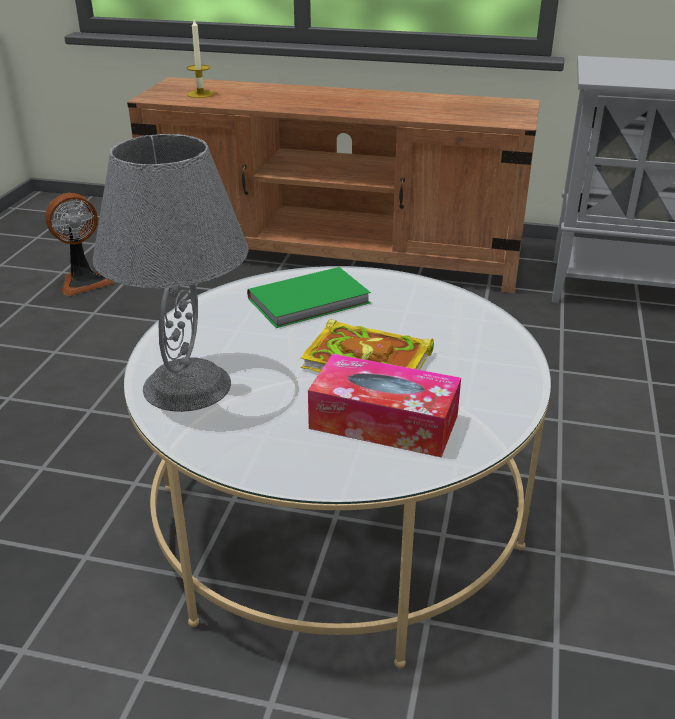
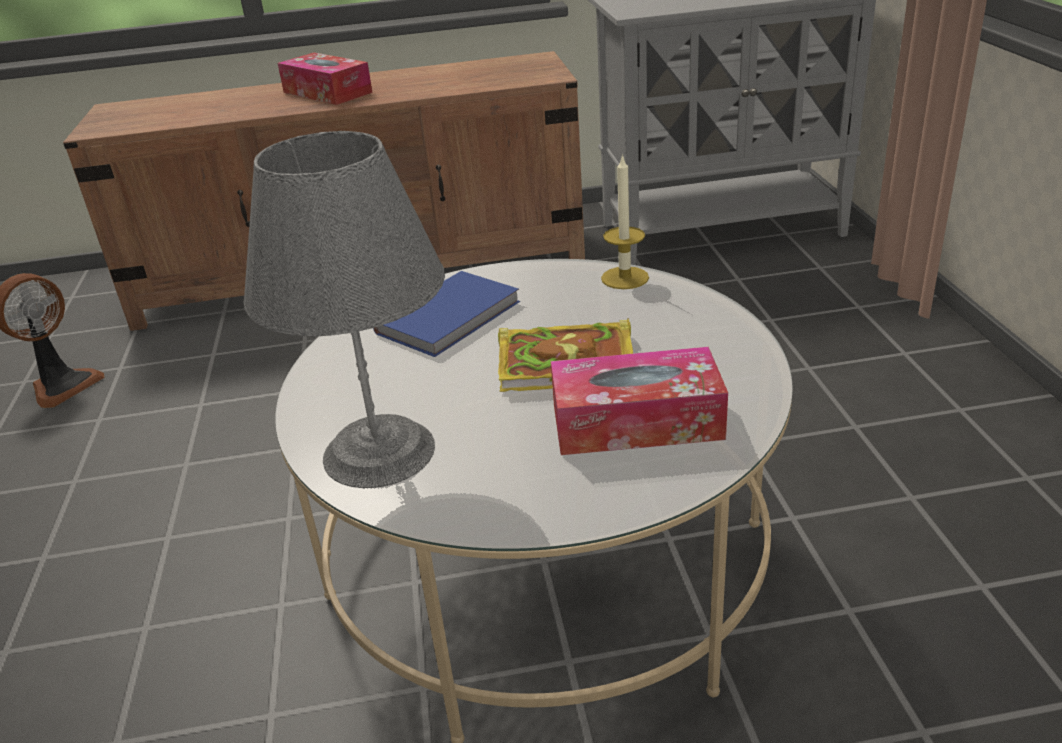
camera: 20 degrees left, 0 degrees up
(200, 94) = (155, 116): candle -> candle (625, 278)
(311, 301) = (452, 317): green book -> blue book
(333, 100) = (327, 92): none -> tissue box

